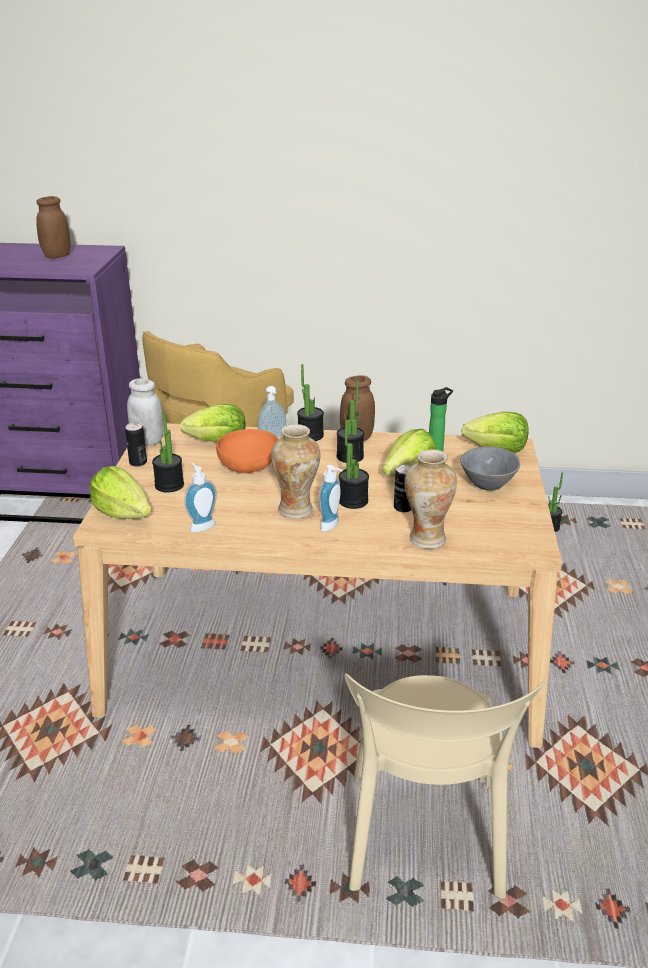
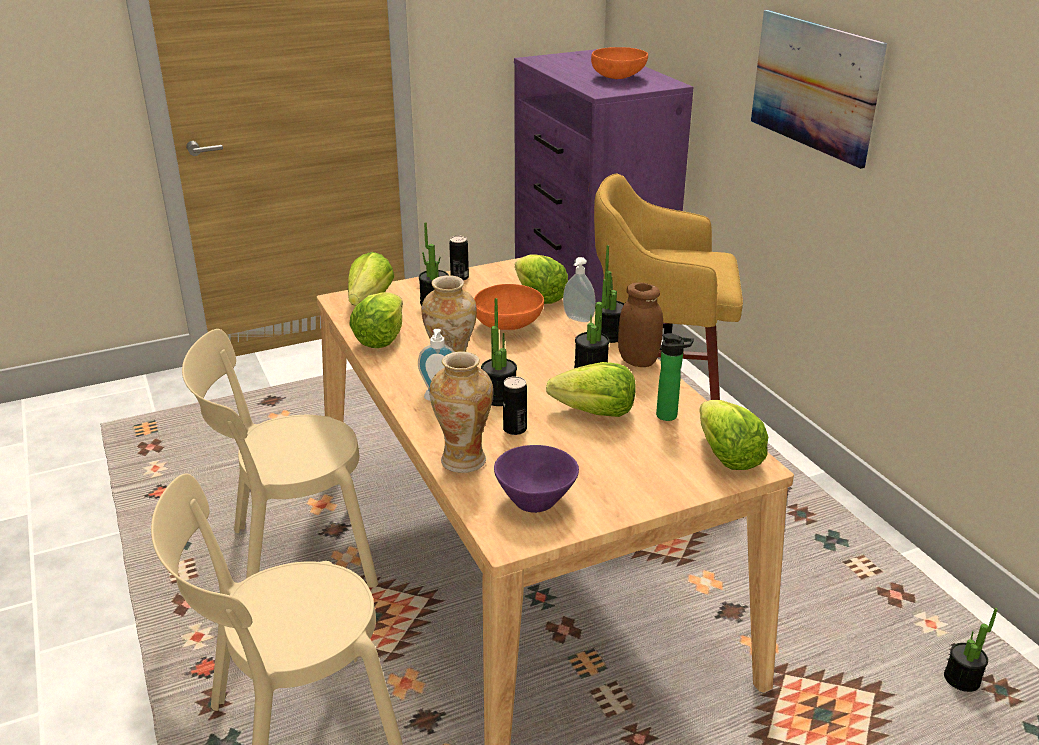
camera: 60 degrees right, 0 degrees up
(57, 256) = (619, 77): brown jar -> orange bowl
(148, 441) = (502, 268): white jar -> none
(200, 778) = (294, 559): none -> beige chair
(201, 525) = (381, 338): soap dispenser -> lettuce
(266, 213) = (814, 85): none -> picture
(486, 484) = (628, 469): grey bowl -> none
(498, 525) = (538, 500): none -> purple bowl

